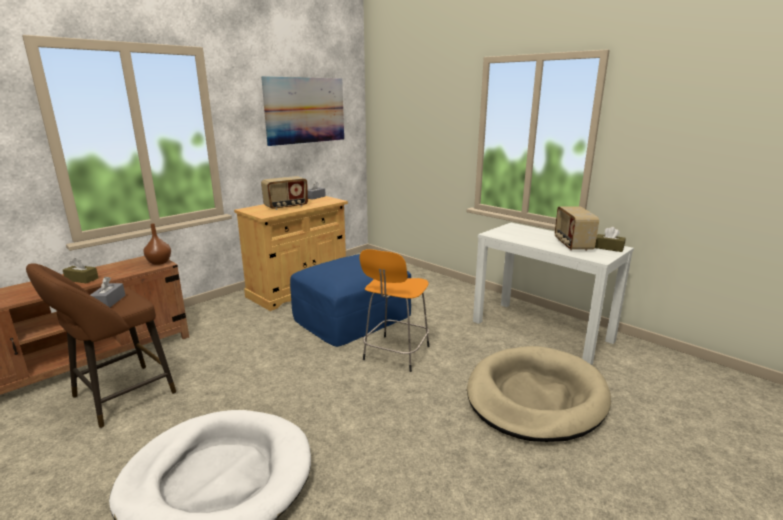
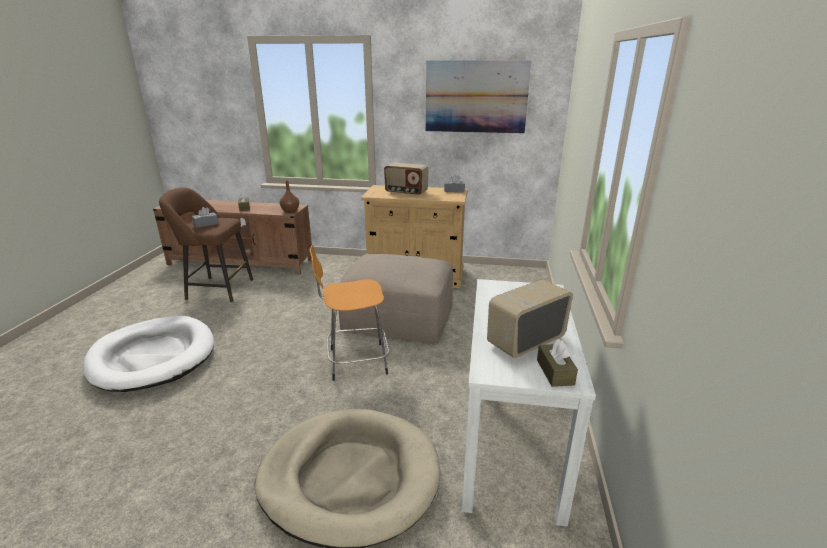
camera: 55 degrees right, 5 degrees up
(352, 317) = (398, 316): blue ottoman -> beige ottoman

